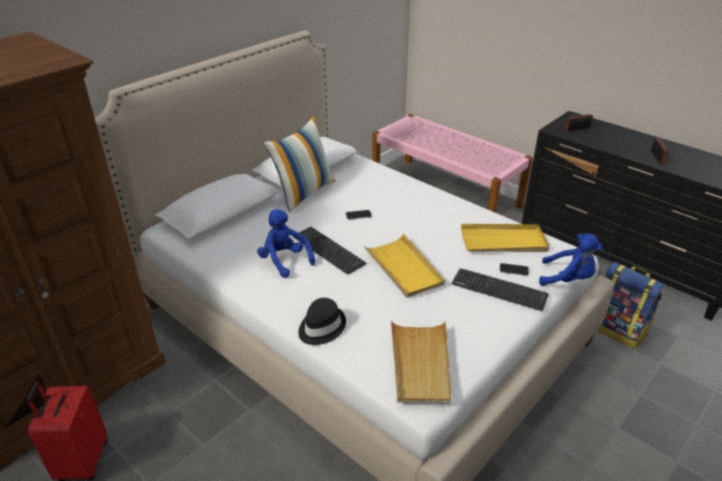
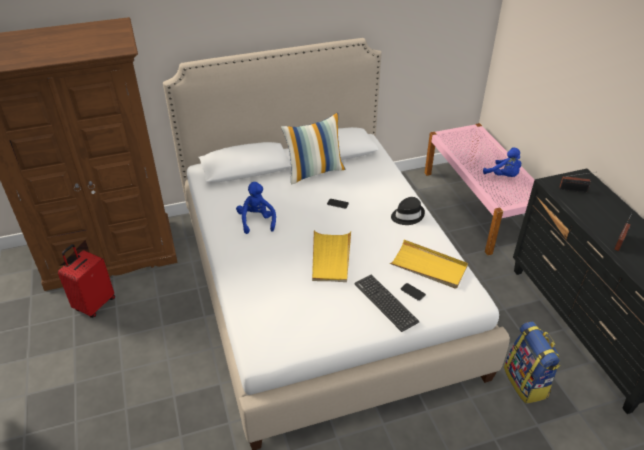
camera: 30 degrees right, 5 degrees up
(321, 327) = (239, 278): black hat -> black hat (407, 215)
(328, 250) = (292, 224): keyboard -> none
(420, 364) = (278, 330): beige tray -> none
(568, 279) = (449, 317): blue plush toy -> blue plush toy (503, 176)

